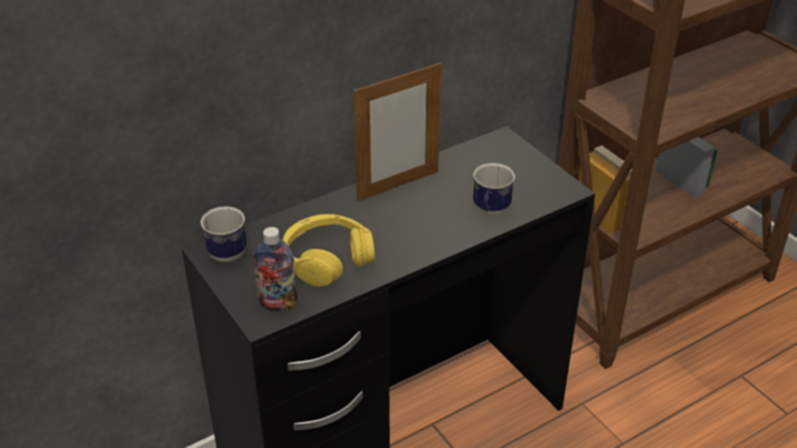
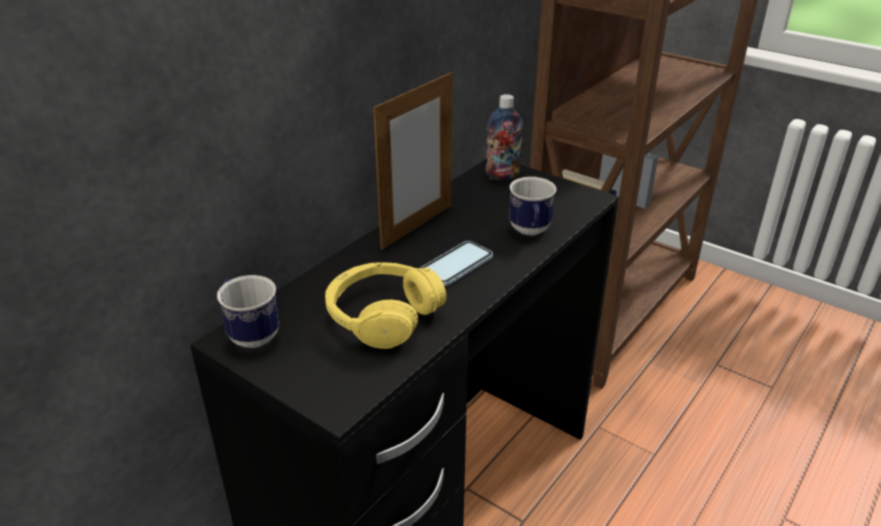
camera: 20 degrees left, 5 degrees down
(278, 304) = (350, 380): bottle -> bottle (502, 175)
(409, 229) = (456, 265): none -> phone

